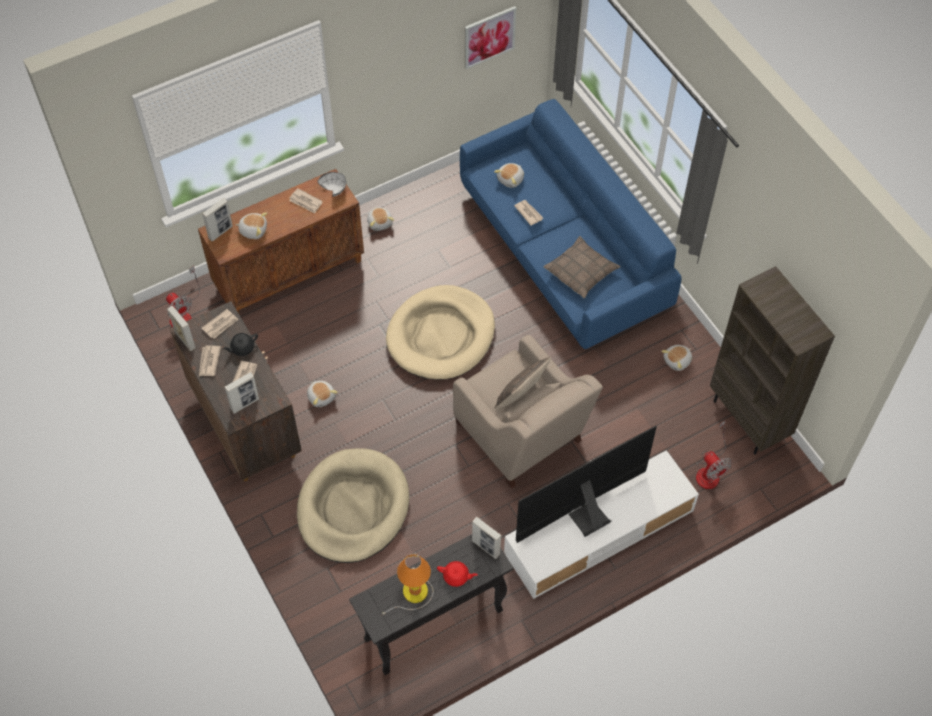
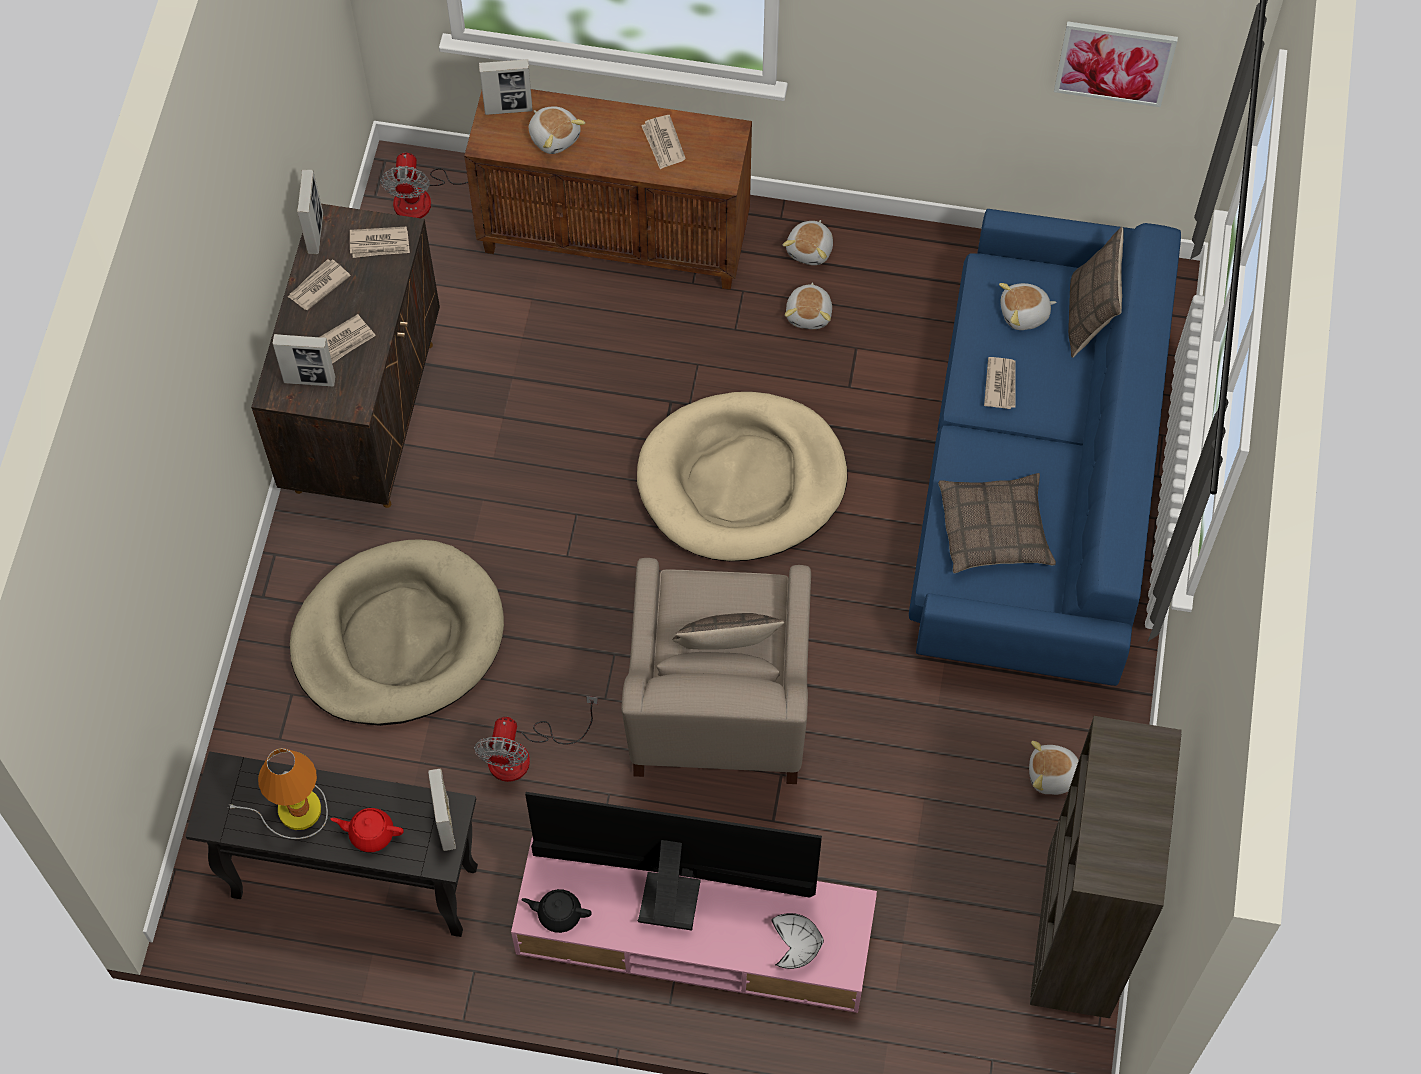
camera: 40 degrees right, 5 degrees up
(242, 348) = (377, 298): black teapot -> black teapot (558, 913)
(321, 396) = (498, 449): plush toy -> plush toy (809, 313)
(334, 189) = (721, 151): white bowl -> white bowl (796, 947)
(456, 576) = (370, 833): red teapot -> red teapot turned 135 degrees clockwise
(537, 164) = (1089, 317): none -> pillow
(599, 532) = (695, 935): white tv stand -> pink tv stand
(710, 471) = (941, 974): fan -> fan (523, 754)

